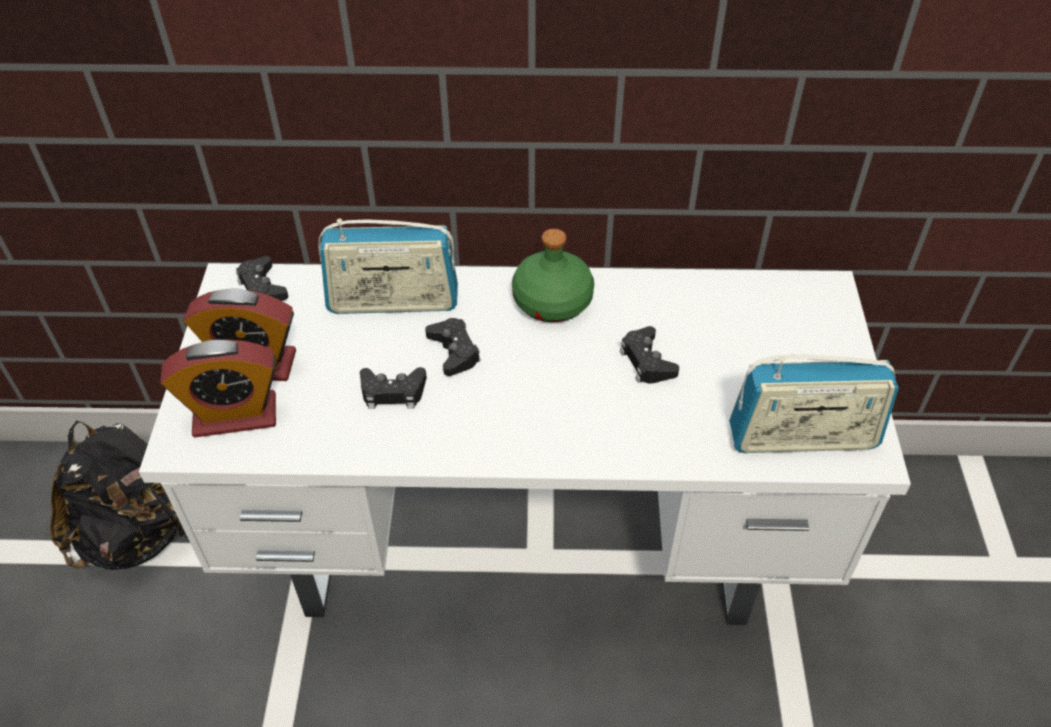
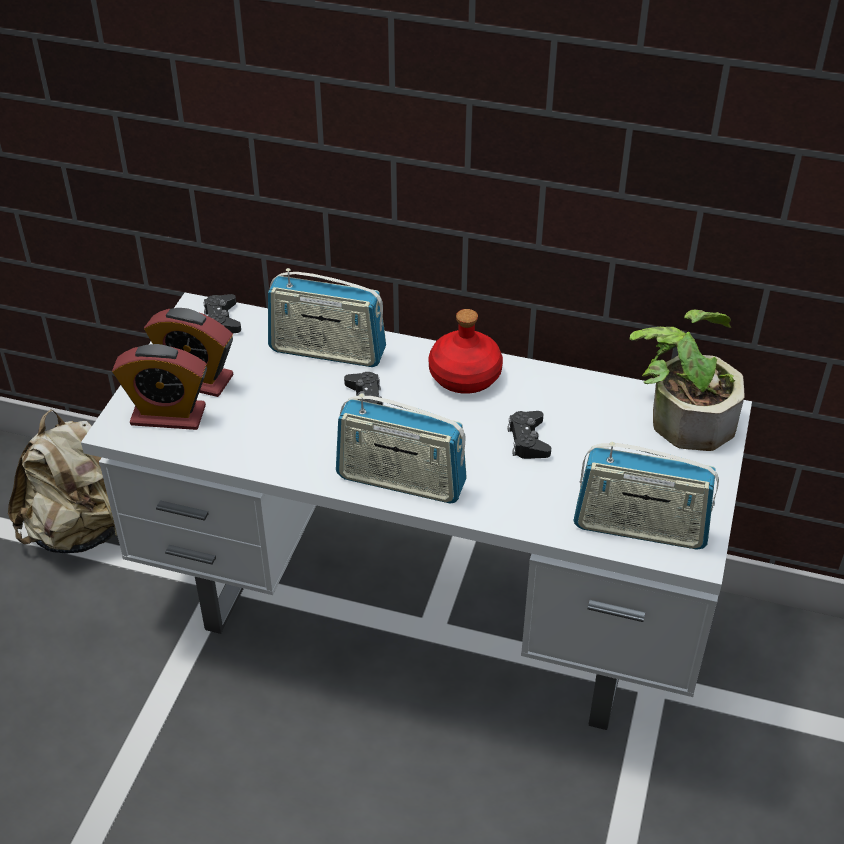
camera: 15 degrees right, 5 degrees down
(141, 534) = (84, 530): black backpack -> beige backpack
(393, 392) = (301, 422): black game controller -> none
(528, 439) = (401, 481): none -> radio
(552, 302) = (464, 376): green bottle -> red bottle
(791, 299) = (682, 415): none -> potted plant

